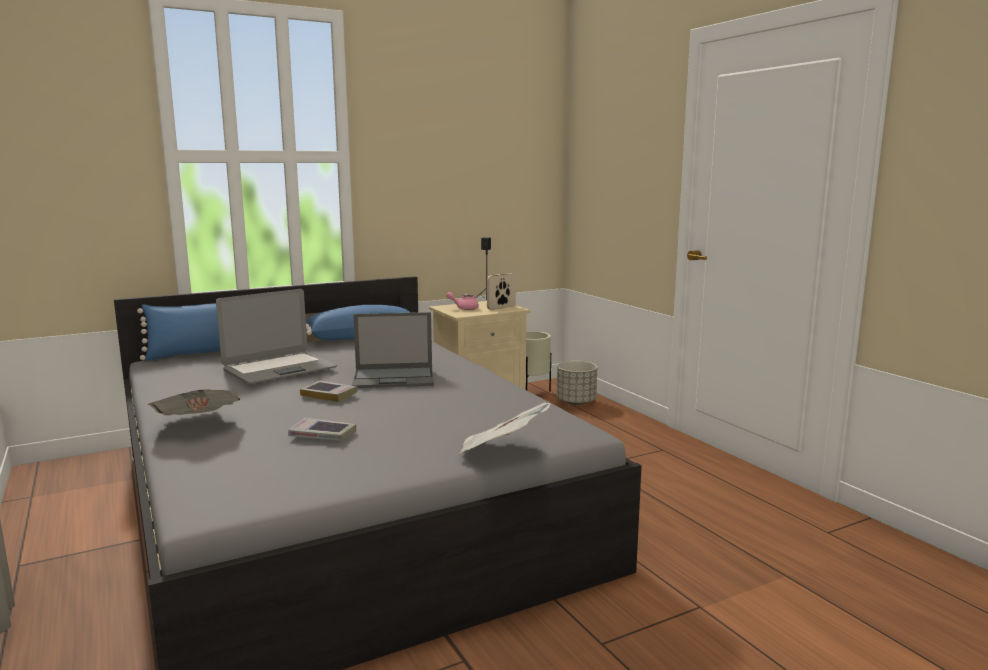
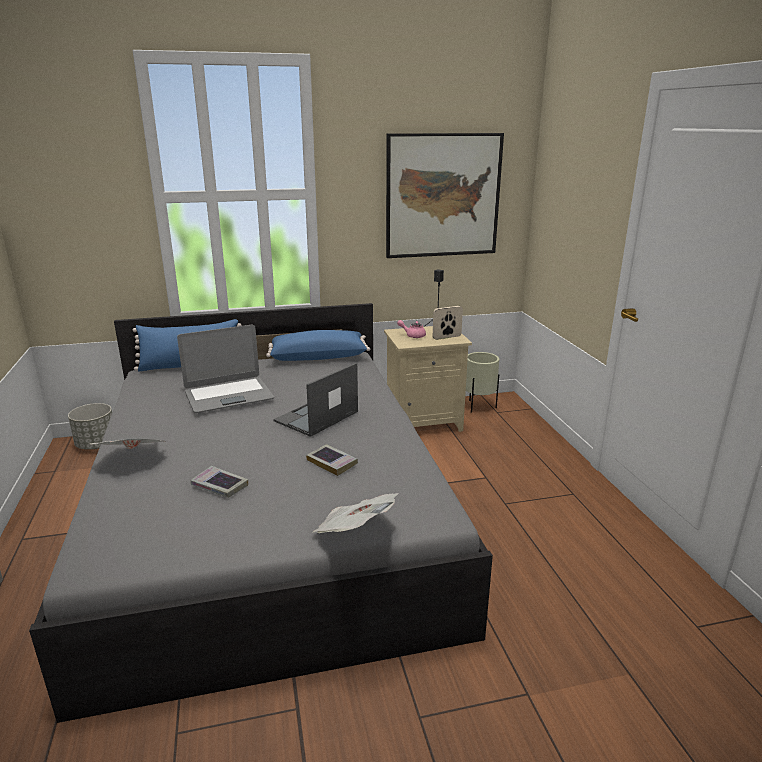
camera: 15 degrees right, 10 degrees up
(329, 395) = (251, 433): book -> book (332, 463)
(394, 378) = (316, 417): laptop -> laptop turned 120 degrees clockwise
(480, 164) = (442, 196): none -> picture
(576, 402) = (515, 424): grey planter -> grey planter (97, 444)

